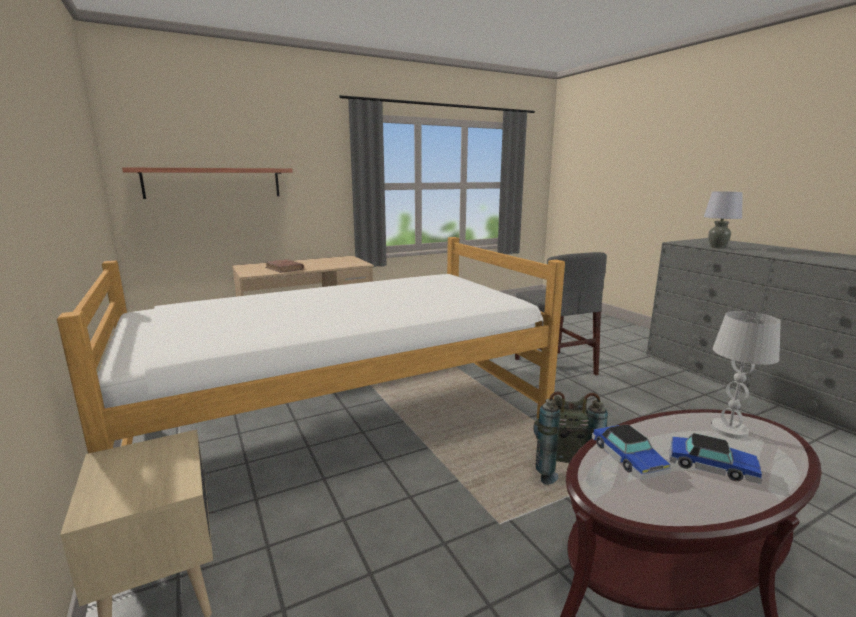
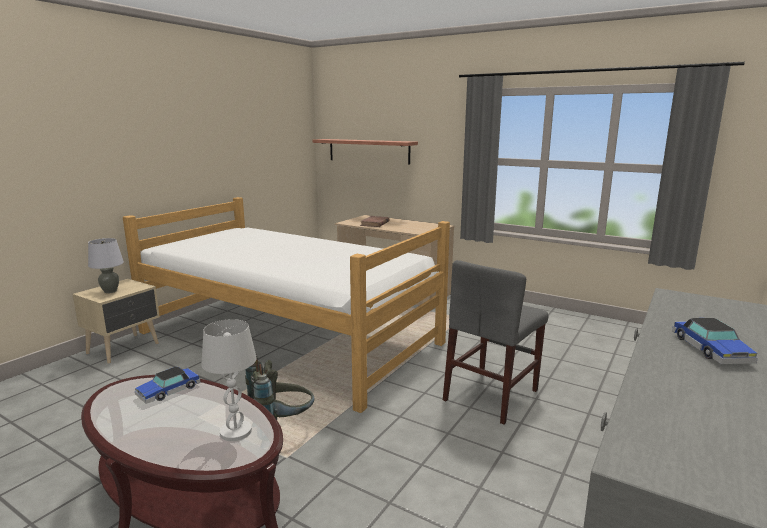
camera: 60 degrees right, 0 degrees up
(711, 466) = (166, 423): toy car -> toy car (710, 349)
(717, 247) = (674, 315): grey table lamp -> grey table lamp (110, 291)

